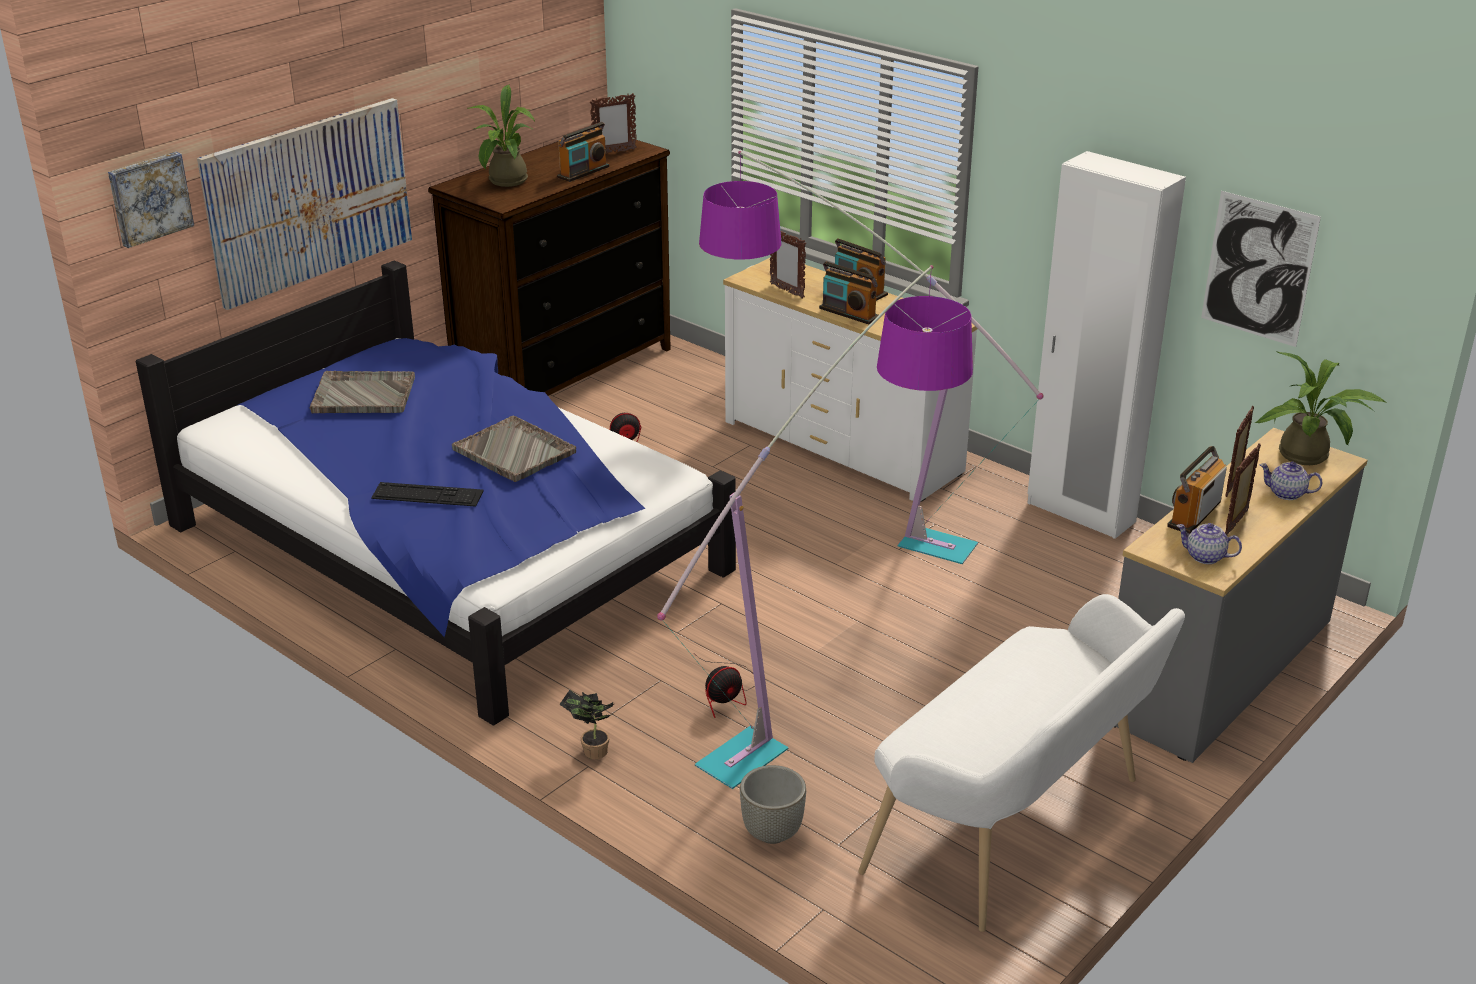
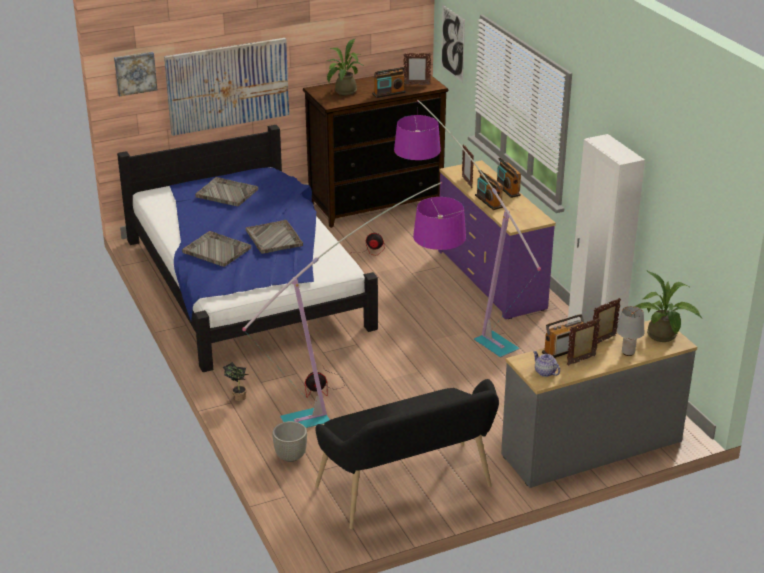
camera: 25 degrees right, 0 degrees up
(427, 495) = (216, 250): keyboard -> grey tray
(843, 446) = (491, 279): white dresser -> purple dresser
(1016, 829) = (409, 490): white bench -> black bench
(1258, 269) = (674, 222): picture -> picture (452, 43)
(1287, 494) = (627, 353): teapot -> grey table lamp

